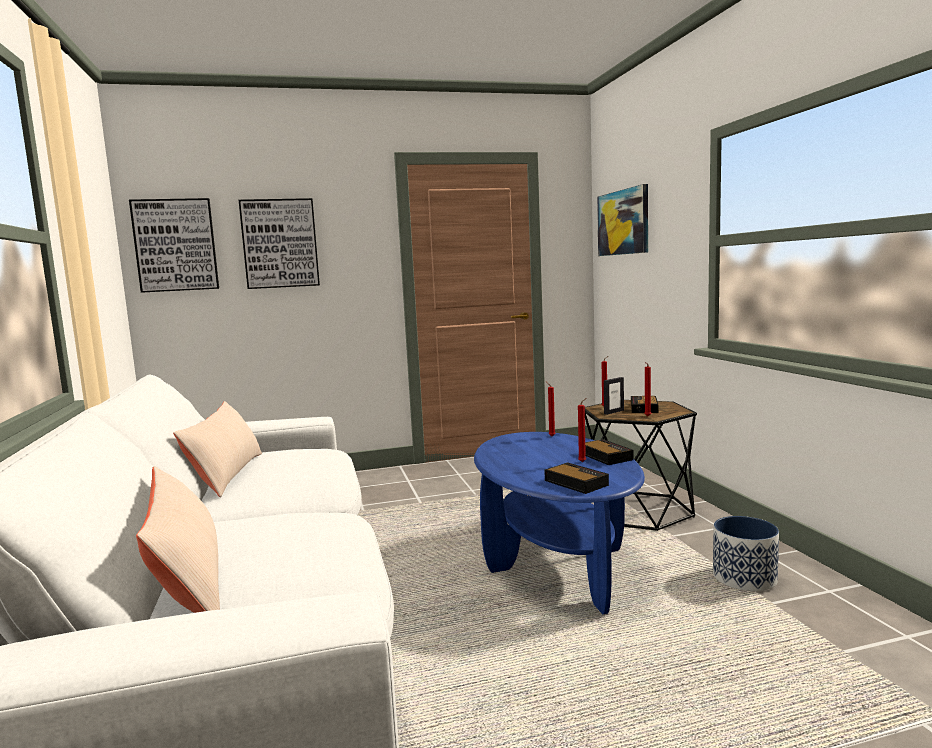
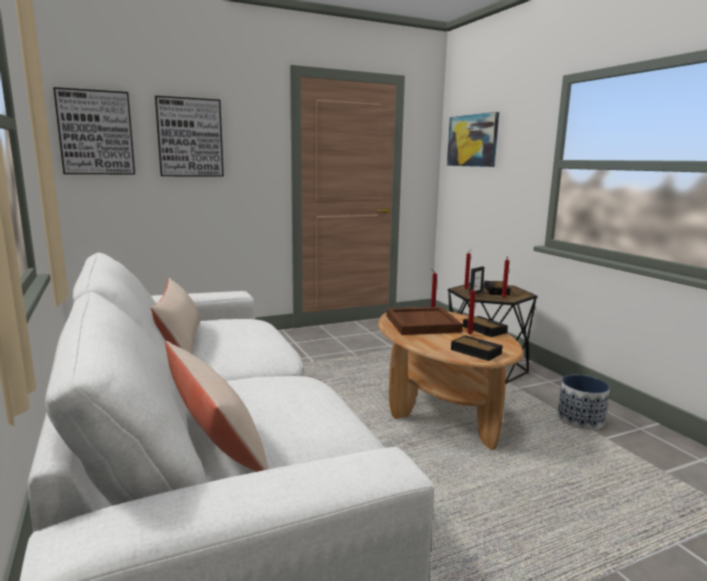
camera: 10 degrees left, 5 degrees up
(528, 450) = (421, 323): none -> brown tray
(556, 561) = (440, 409): blue coffee table -> brown coffee table

